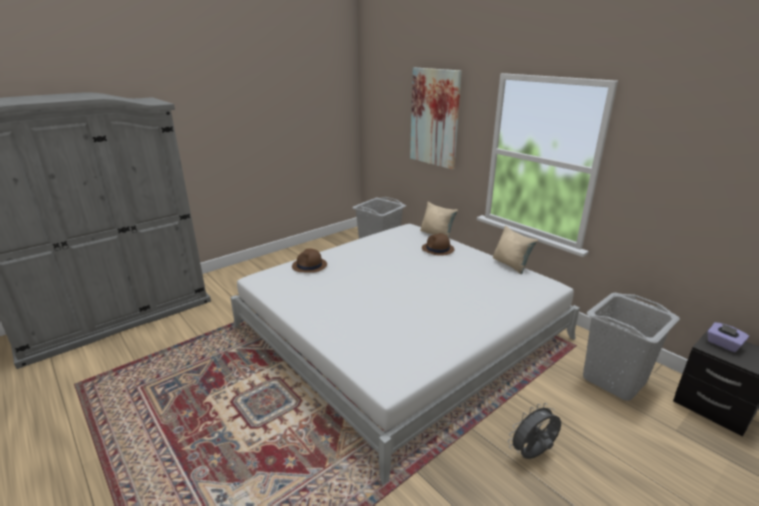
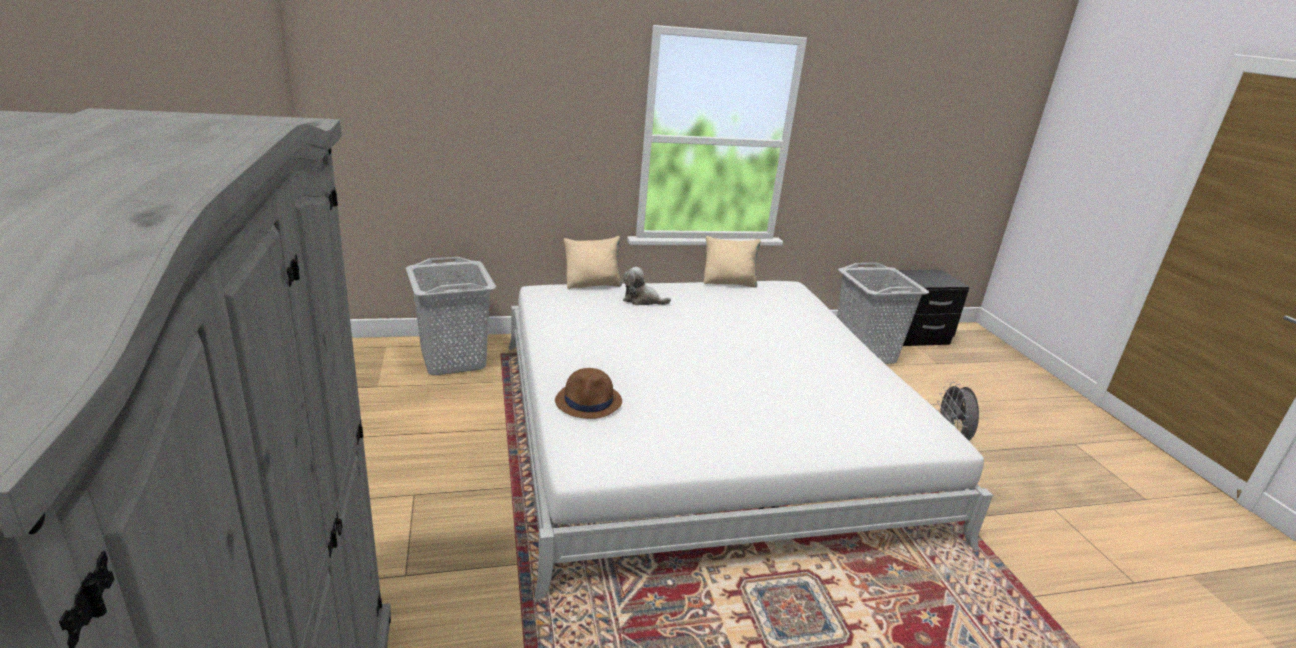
camera: 65 degrees left, 0 degrees up
(434, 118) = (525, 99): picture -> none
(437, 249) = (642, 300): brown hat -> plush toy
(723, 344) = (921, 277): purple tissue box -> none

